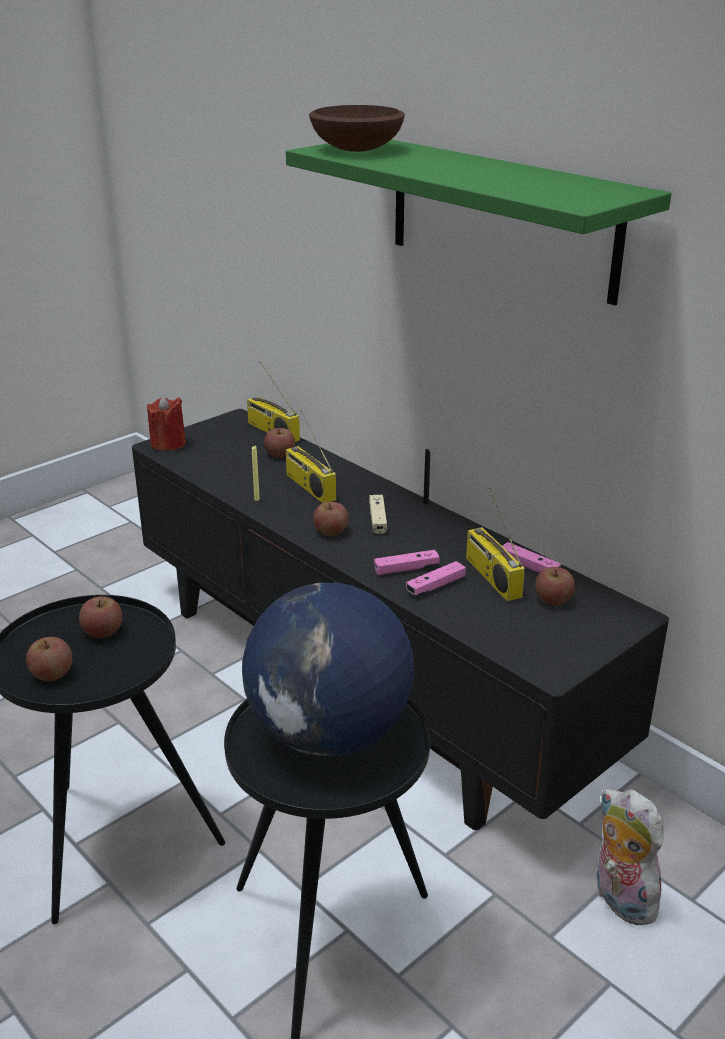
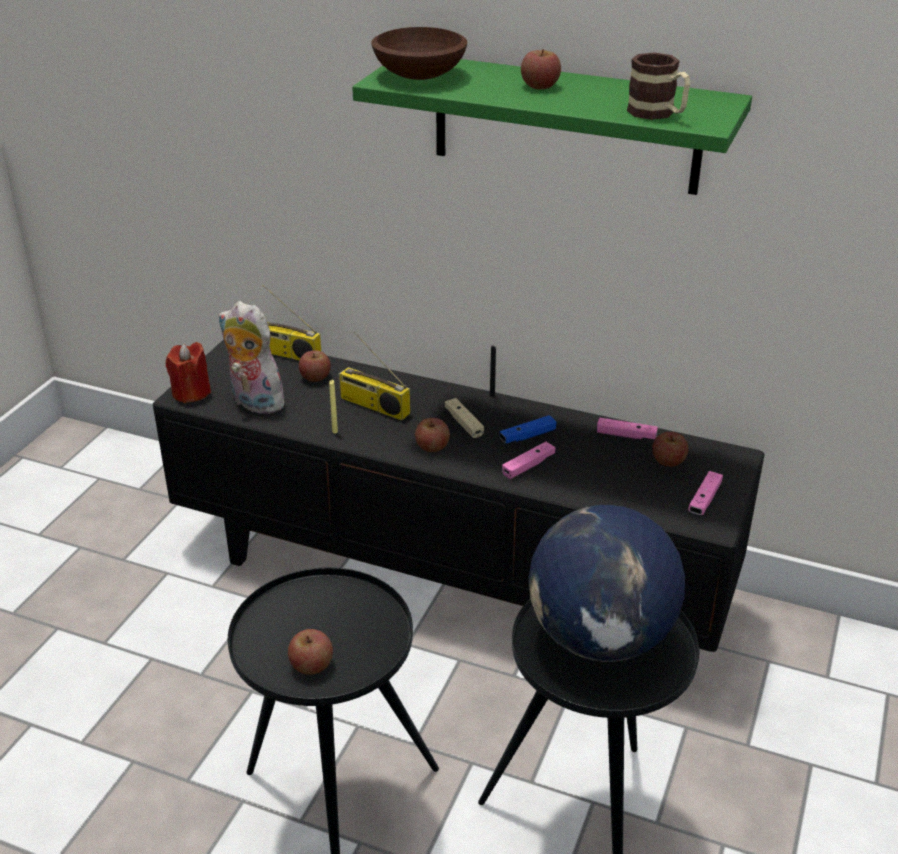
camera: 25 degrees left, 5 degrees up
(103, 631) = (320, 609): apple -> apple (540, 86)
(429, 544) = (527, 436): none -> blue game controller
(435, 586) = (565, 475): pink game controller -> pink game controller (704, 499)
(491, 576) = (603, 453): radio -> none
(540, 193) = (658, 114): none -> mug
(619, 899) = (777, 696): plush toy -> plush toy (253, 403)

